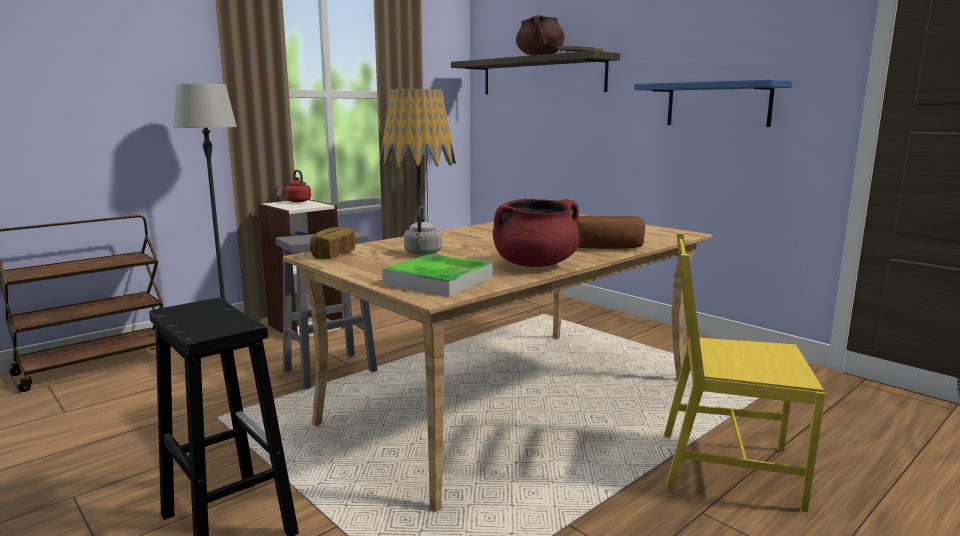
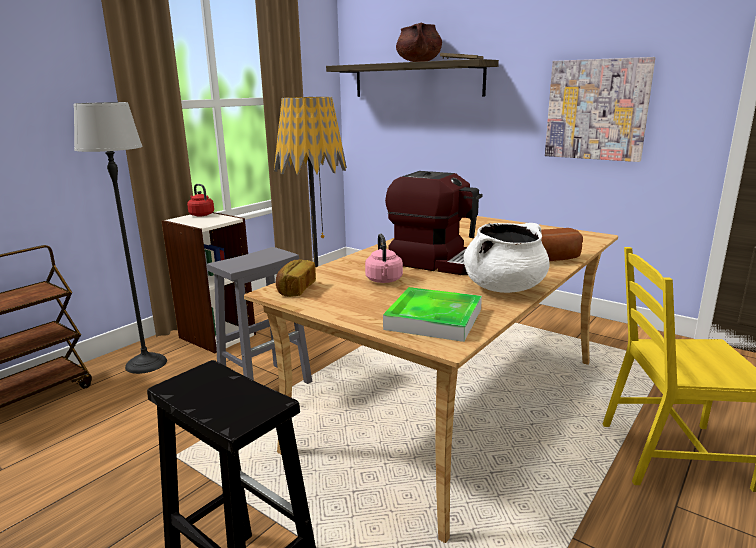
camera: 10 degrees left, 5 degrees up
(422, 254) = (384, 280): grey kettle -> pink kettle
(492, 244) = (438, 262): none -> coffee machine
(535, 264) = (504, 288): red cooking pot -> white cooking pot
(718, 104) = (596, 110): blue shelf -> picture

